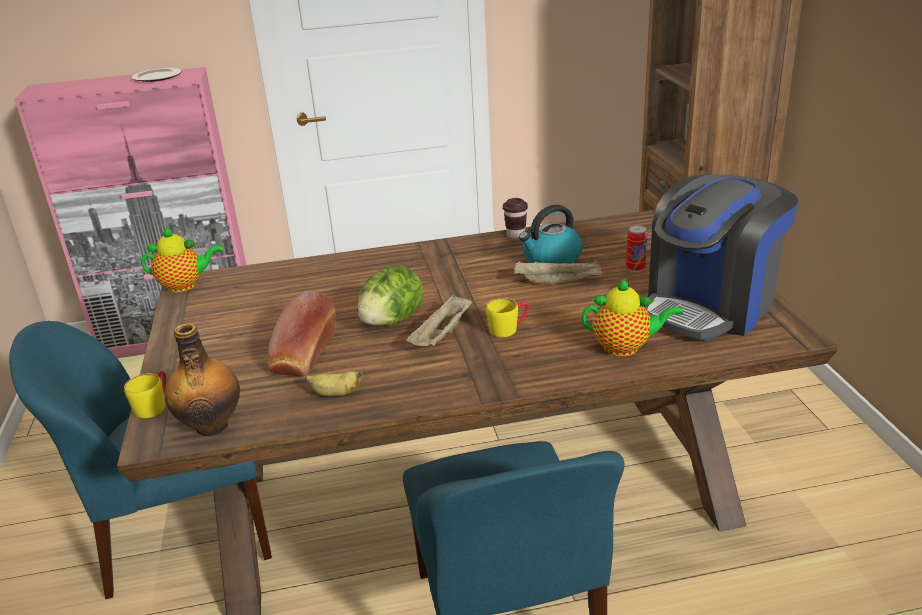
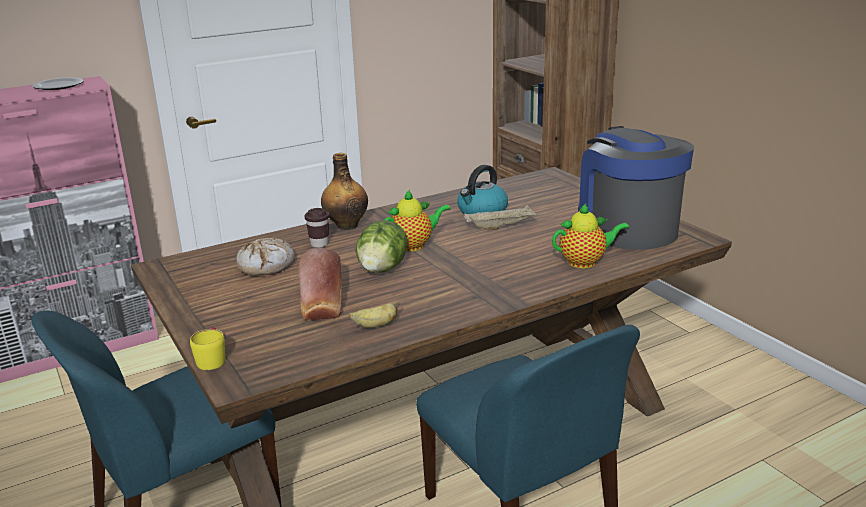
camera: 20 degrees left, 5 degrees down
(185, 285) = (160, 269): teapot -> teapot (414, 245)
(212, 425) = (281, 364): bottle -> bottle (346, 225)
(283, 297) = (266, 265): none -> bread
(442, 336) = (434, 274): beige tray -> none
(508, 328) = (484, 262): yellow mug -> none
(516, 235) = (439, 199): brown cup -> brown cup (319, 244)
(635, 269) = (553, 211): can -> none
(710, 306) = (627, 228): coffee machine -> coffee machine turned 135 degrees clockwise

